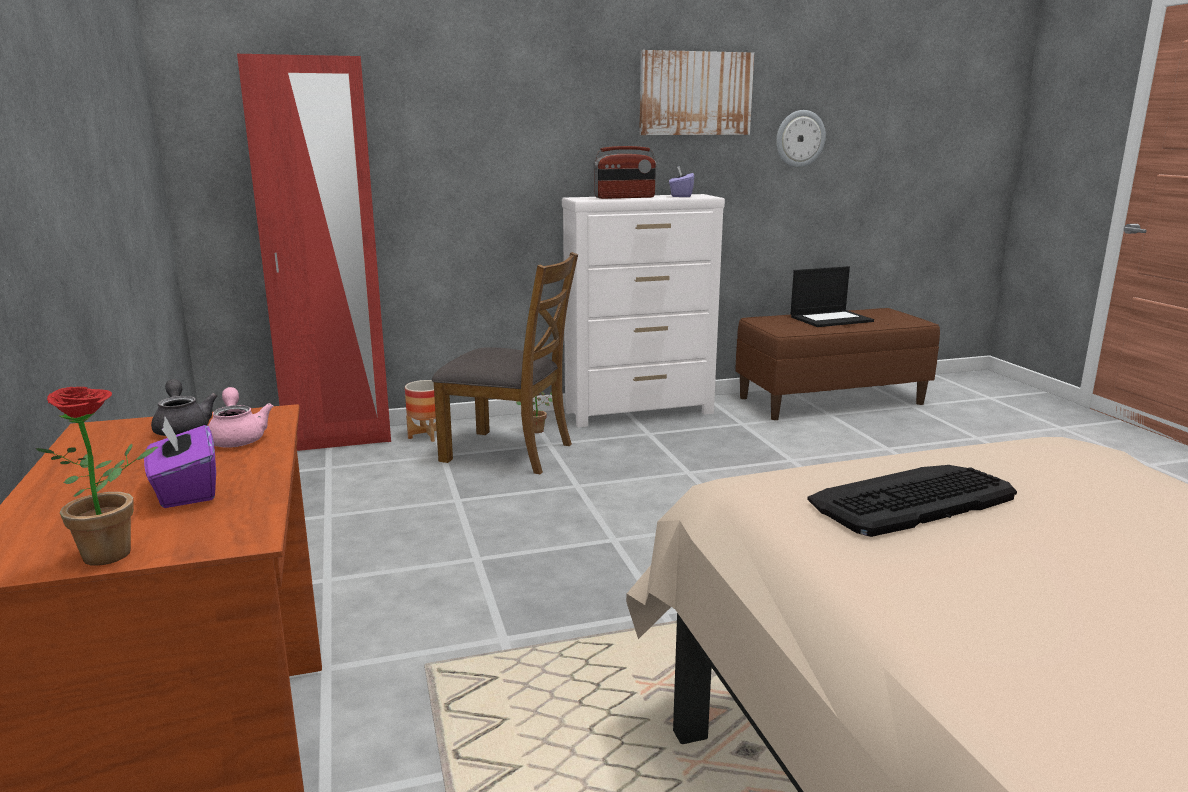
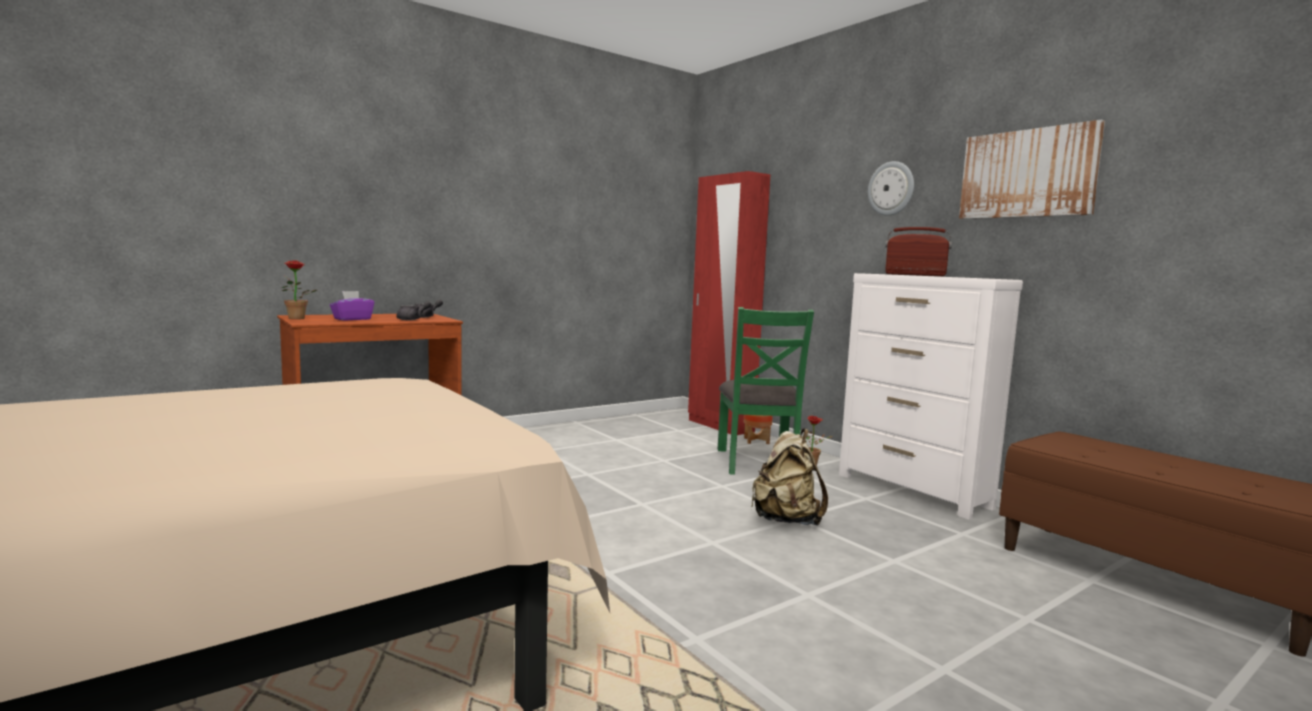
camera: 70 degrees right, 10 degrees down
(238, 438) = (413, 319): pink teapot -> grey teapot
(509, 452) = (758, 462): brown chair -> green chair
(624, 197) = (915, 275): radio -> radio turned 150 degrees clockwise
(681, 196) = (971, 277): purple tissue box -> none
(692, 478) = (786, 520): none -> beige backpack
(800, 138) = (1179, 217): wall clock -> wall clock (891, 188)
(831, 319) = (1167, 463): laptop -> none
(910, 499) = (371, 395): keyboard -> none

